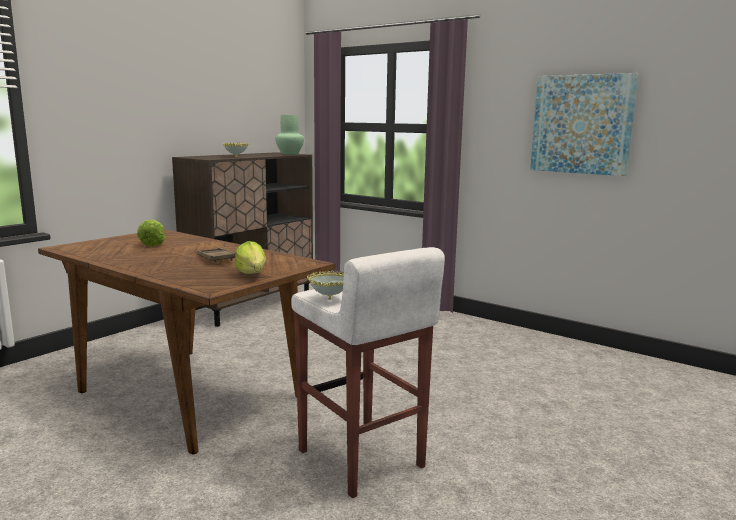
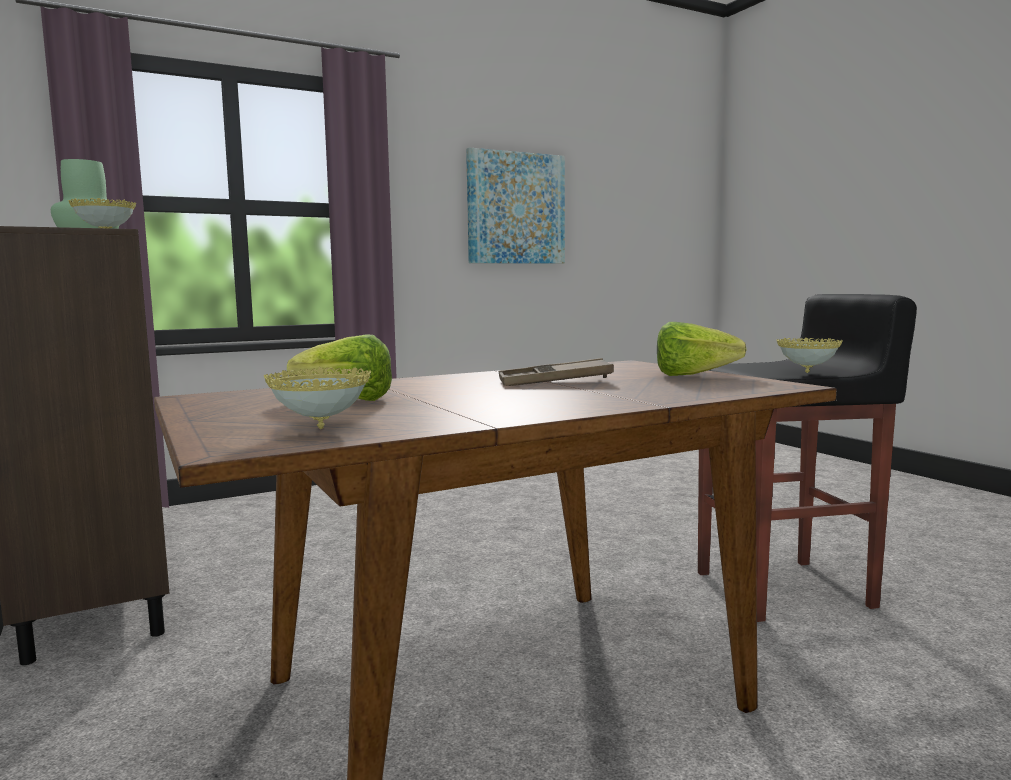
camera: 65 degrees left, 5 degrees down
(89, 249) = (321, 429): none -> bowl
(360, 460) = (786, 590): white stool -> black stool

